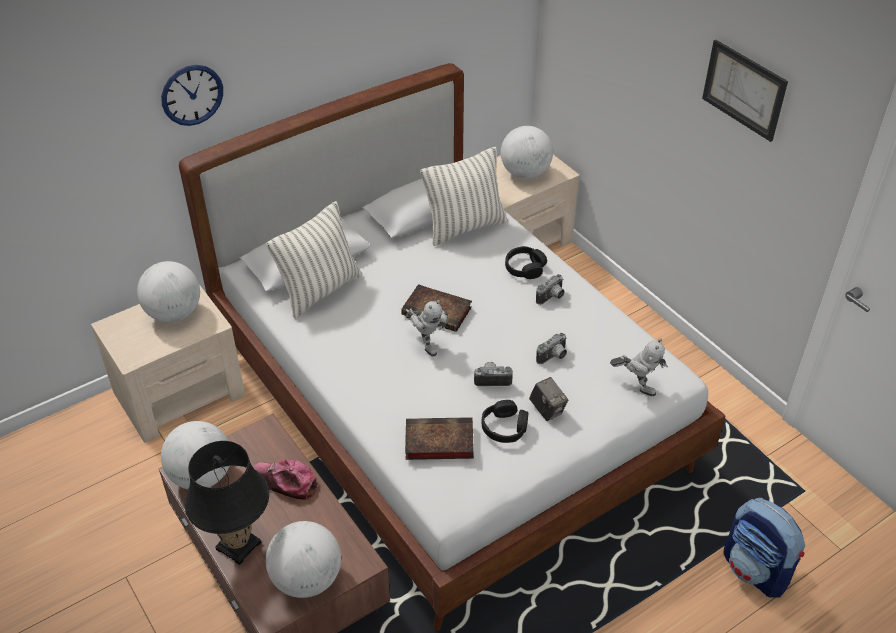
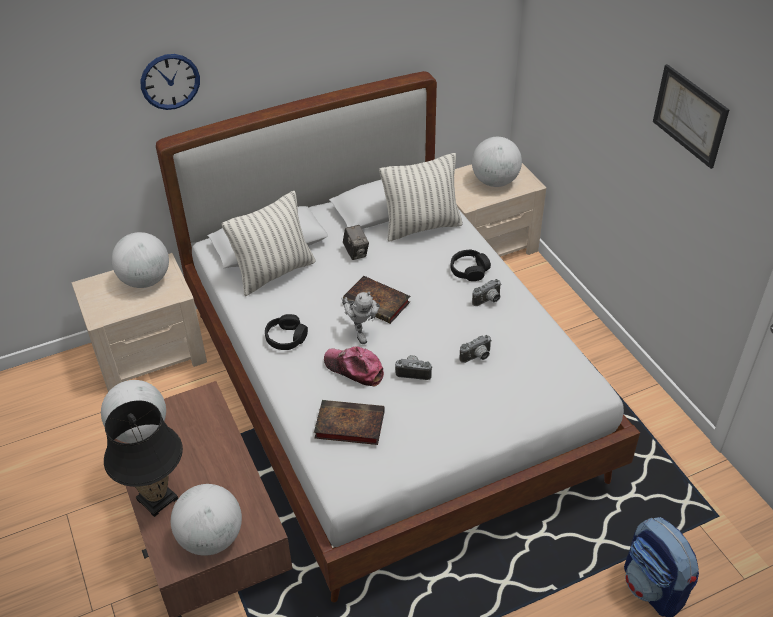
camera: 10 degrees right, 0 degrees up
(285, 482) = (212, 446): cap -> cap (354, 369)
(504, 427) = (414, 419): black headphones -> black headphones (286, 338)
(547, 410) = (459, 407): camera -> camera (356, 252)
(636, 385) = (551, 393): toy robot -> none

